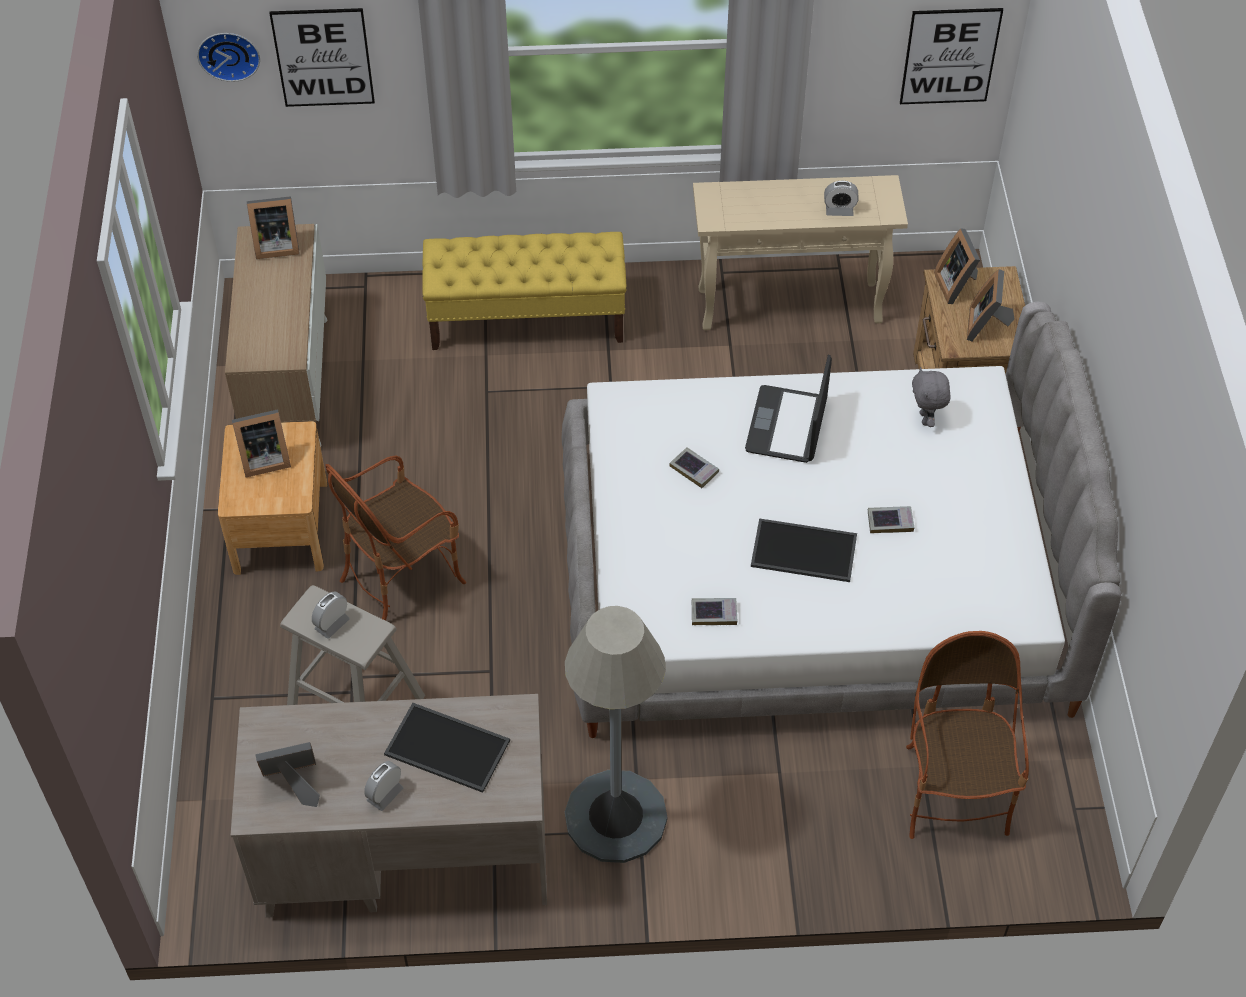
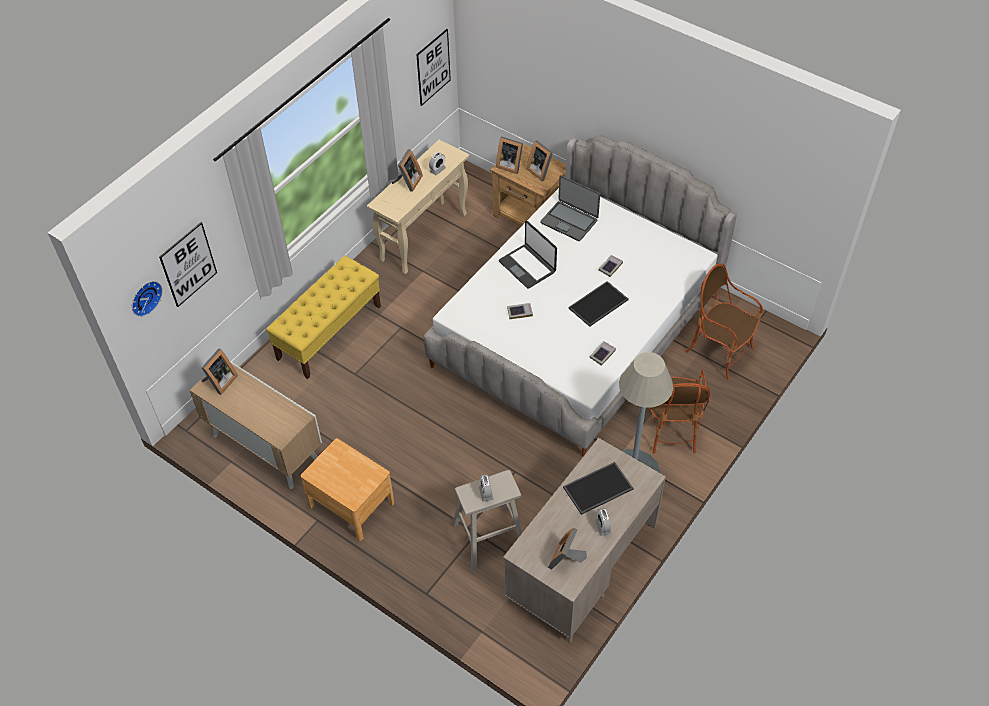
camera: 50 degrees left, 0 degrees up
(263, 459) = (338, 472): picture frame -> picture frame (408, 182)
(402, 577) = (429, 473): armchair -> armchair (670, 428)
(926, 419) = (569, 221): grey plush toy -> laptop

